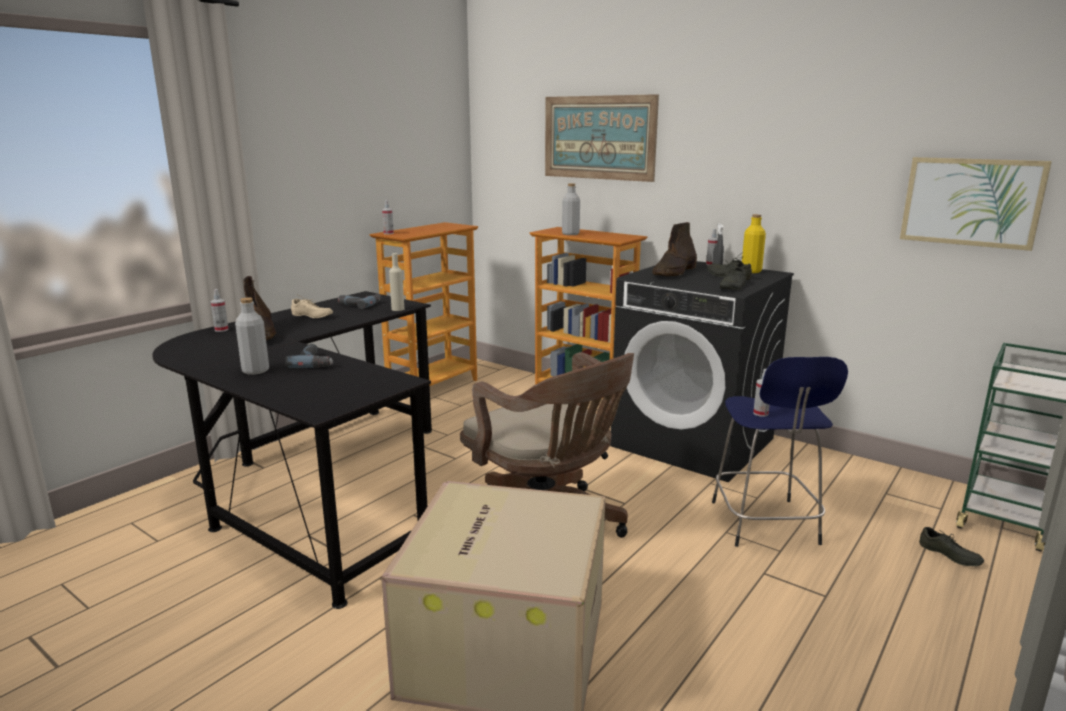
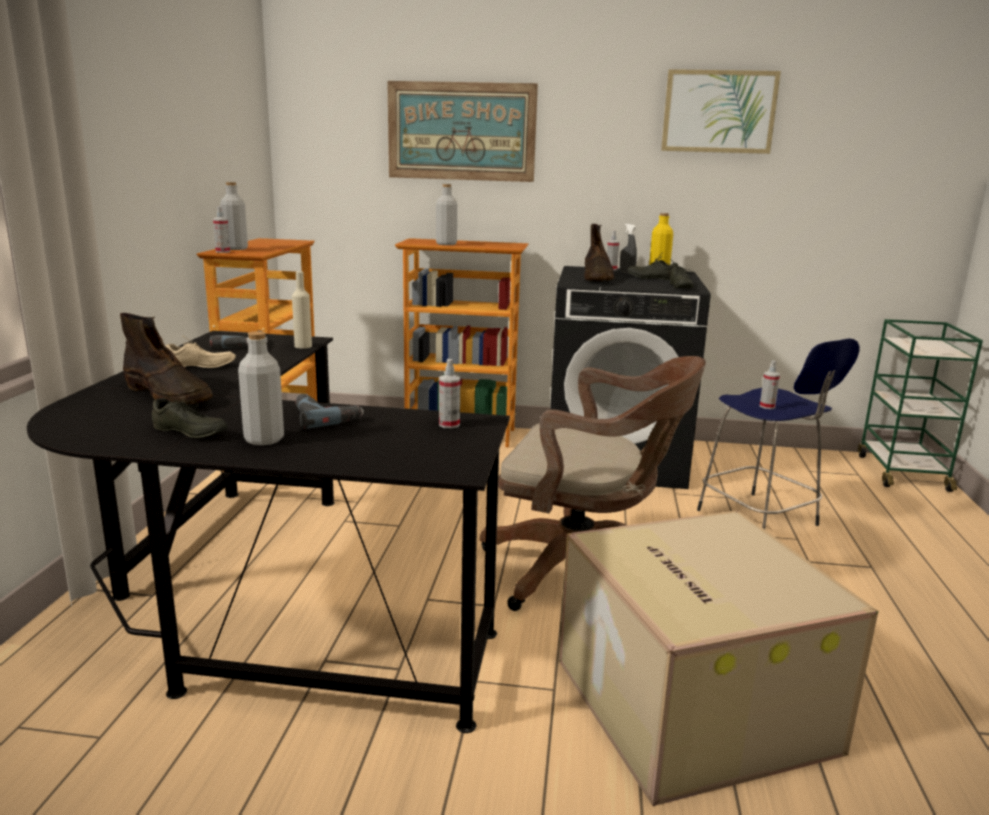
camera: 30 degrees left, 0 degrees up
(221, 330) = (94, 398): spray bottle -> spray bottle (449, 424)
(403, 231) = (236, 248): none -> grey bottle
(948, 556) = (906, 510): grey shoe -> grey shoe (188, 432)
(971, 202) = (853, 194): picture -> picture (719, 112)

